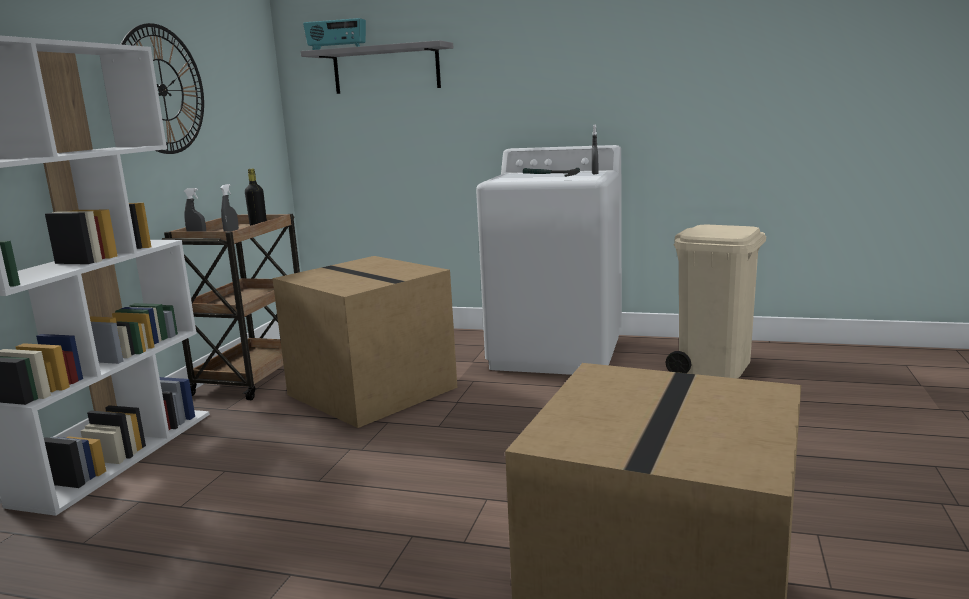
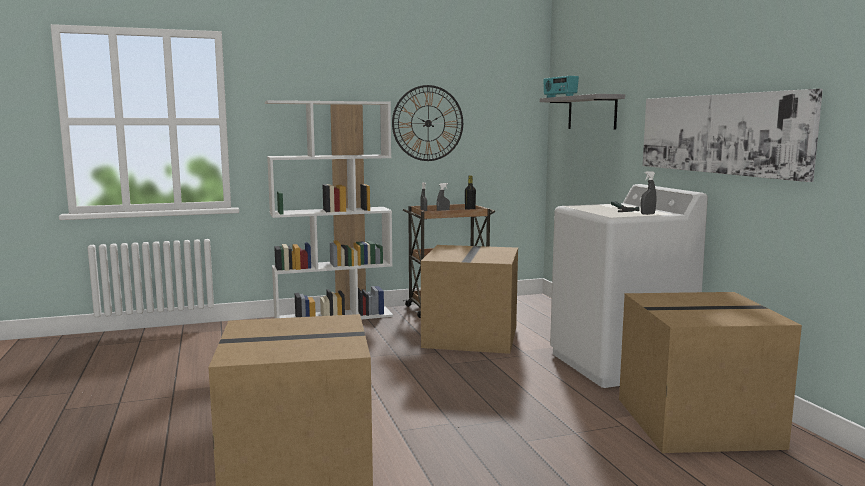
camera: 55 degrees right, 5 degrees down
(621, 81) = (719, 134): none -> picture
(714, 366) = (698, 421): beige trash can -> cardboard box

